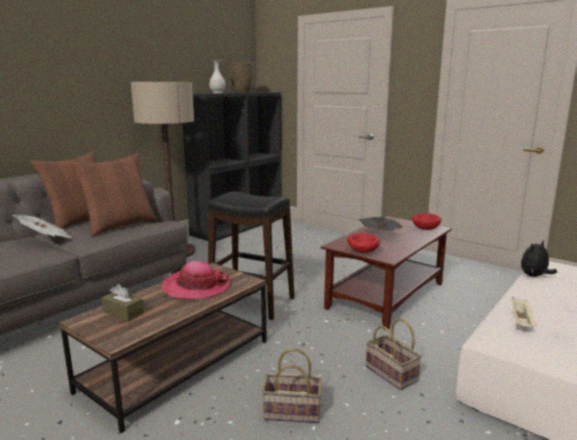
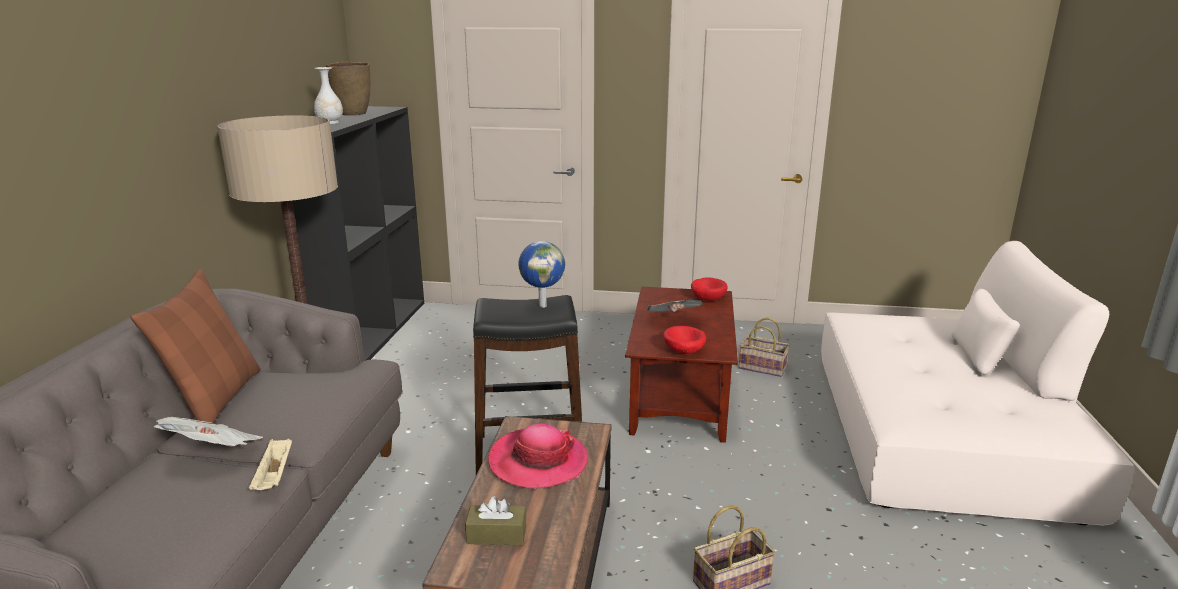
camera: 30 degrees left, 5 degrees up
(120, 226) = (309, 392): brown pillow -> none
(260, 198) = (542, 305): none -> globe
(393, 374) = (781, 495): basket -> basket (763, 368)
(521, 322) = (903, 400): beige tray -> beige tray (275, 477)
(534, 276) = (856, 338): plush toy -> none

